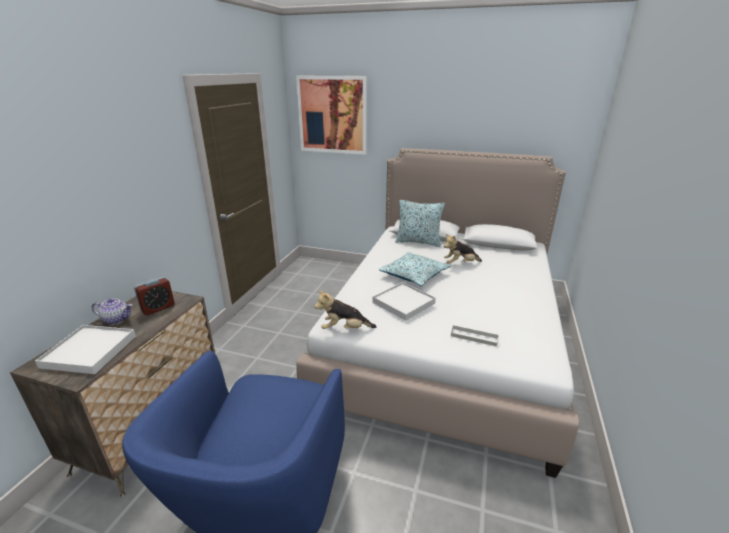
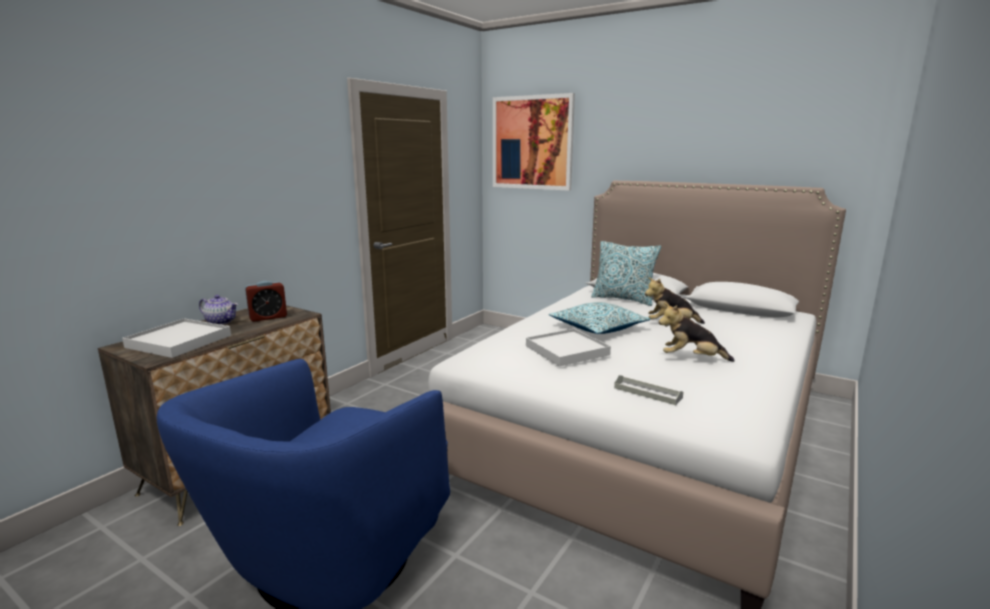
camera: 15 degrees right, 10 degrees down
(344, 329) = (476, 367): plush toy -> plush toy (691, 359)

